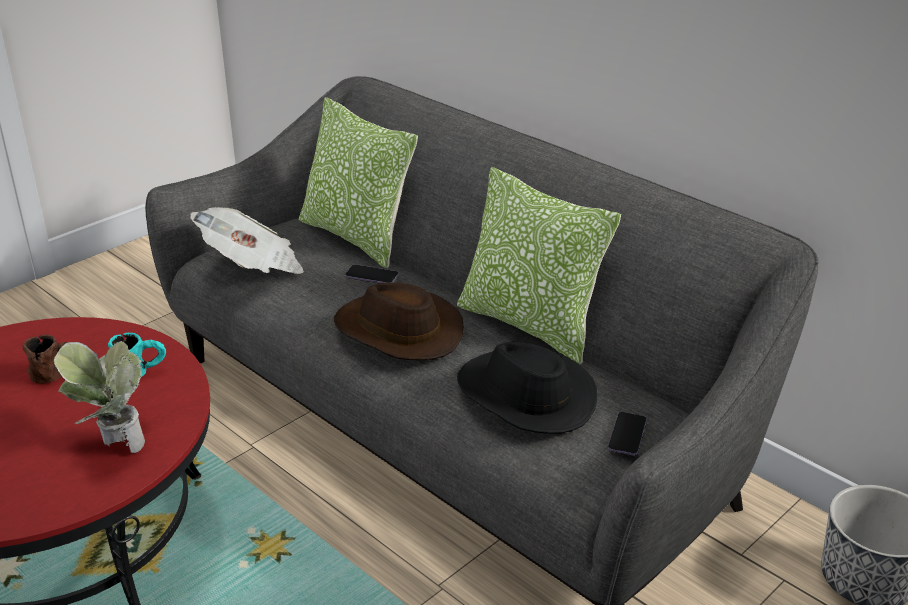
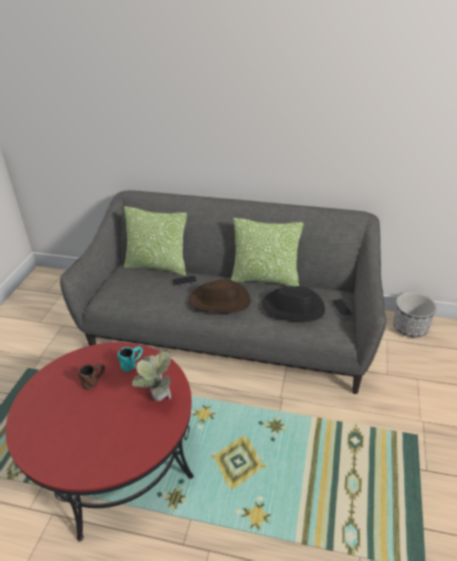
camera: 30 degrees left, 5 degrees up
(252, 266) = (128, 296): newspaper -> none

